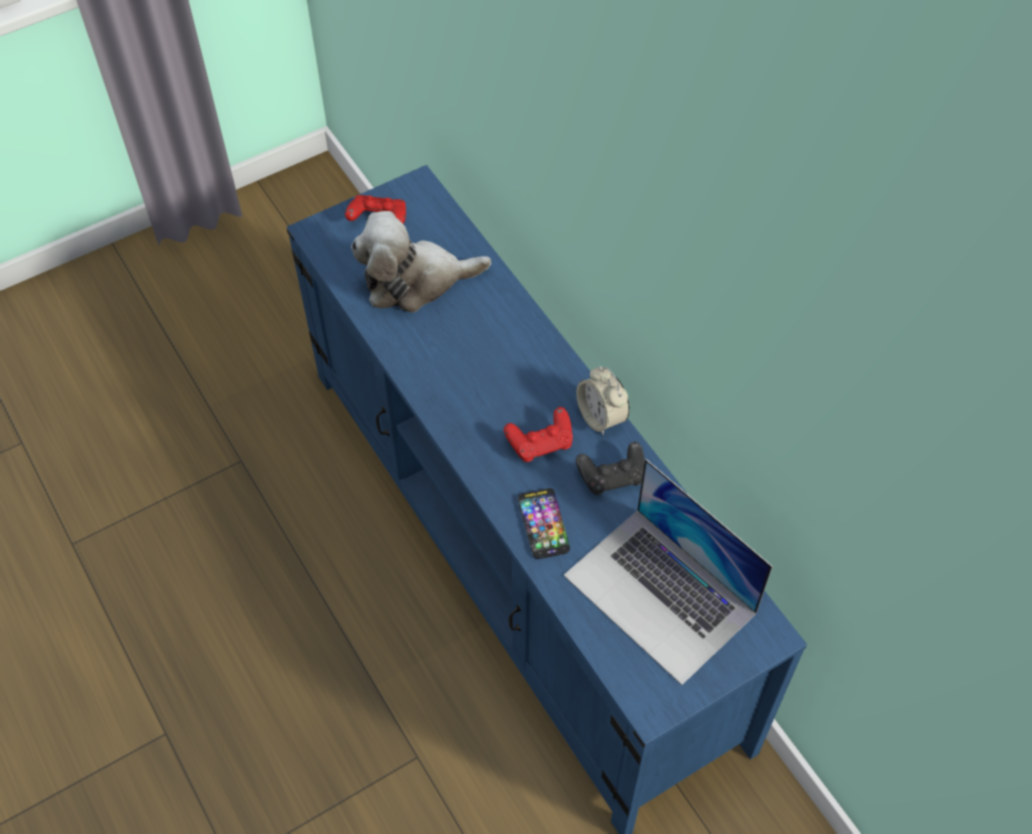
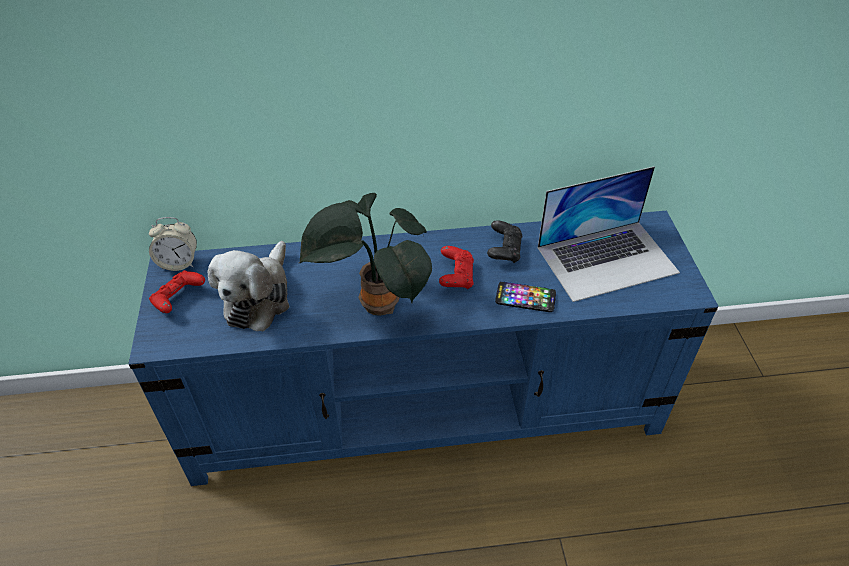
camera: 65 degrees left, 10 degrees down
(456, 384) = (374, 305): none -> potted plant
(601, 417) = (452, 239): alarm clock -> alarm clock (179, 263)

